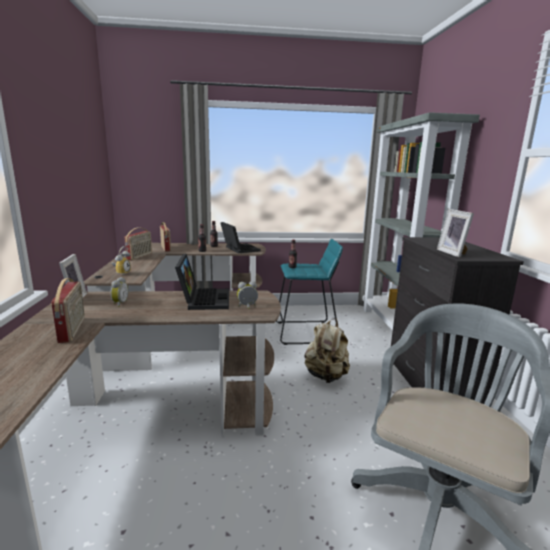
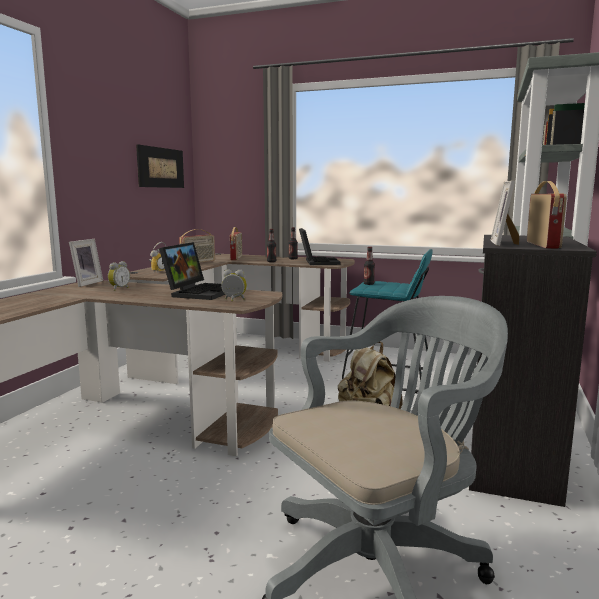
camera: 25 degrees right, 5 degrees down
(73, 329) = (54, 299): radio -> radio (543, 245)
(90, 169) = (161, 167): none -> picture

